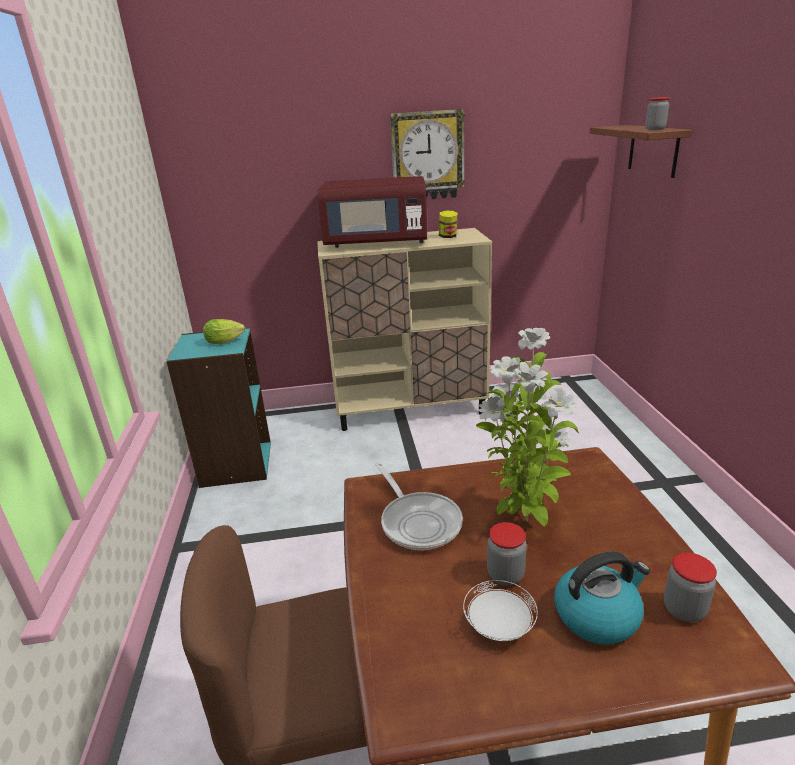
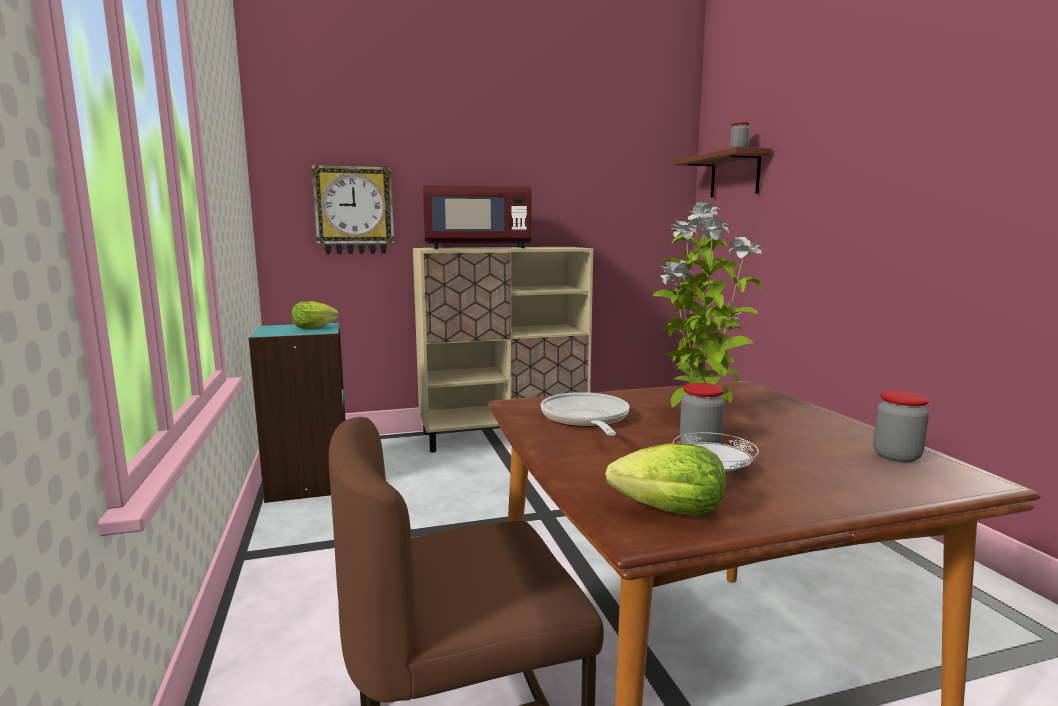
camera: 10 degrees left, 15 degrees down
(418, 521) = (585, 420): frying pan -> frying pan turned 150 degrees counterclockwise
(427, 156) = (525, 174): wall clock -> wall clock (354, 210)
(431, 689) = (662, 511): none -> lettuce
(448, 237) = (547, 247): jar -> none
(597, 615) = (812, 462): kettle -> none

